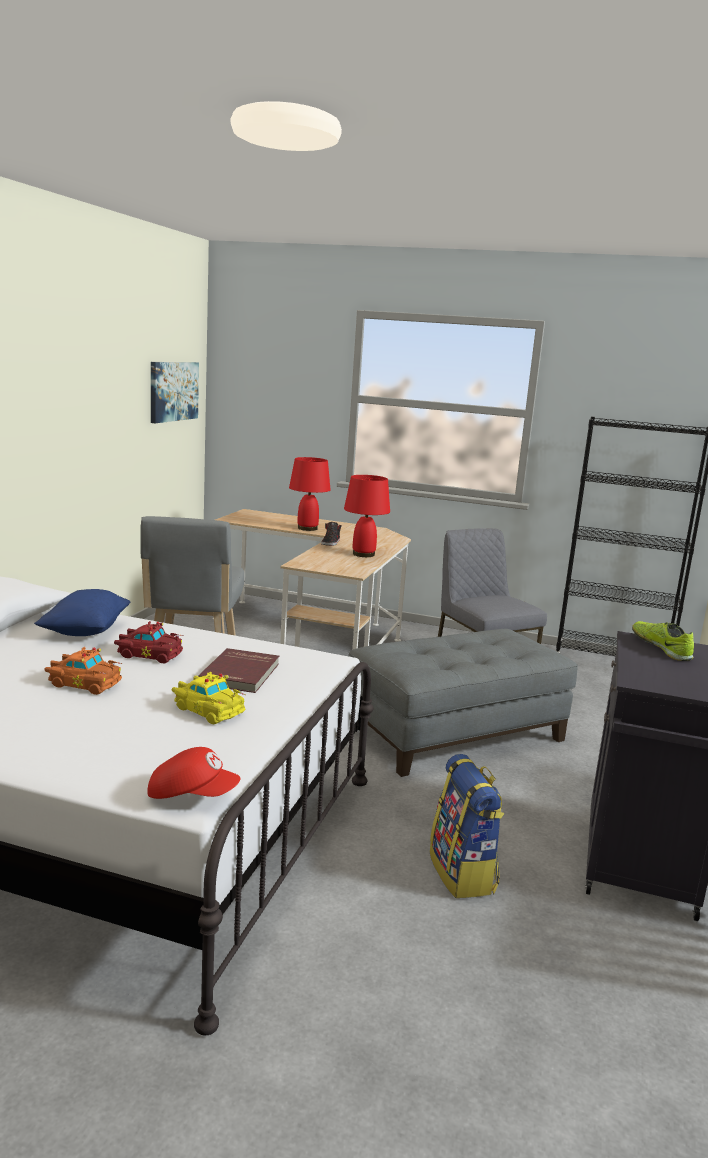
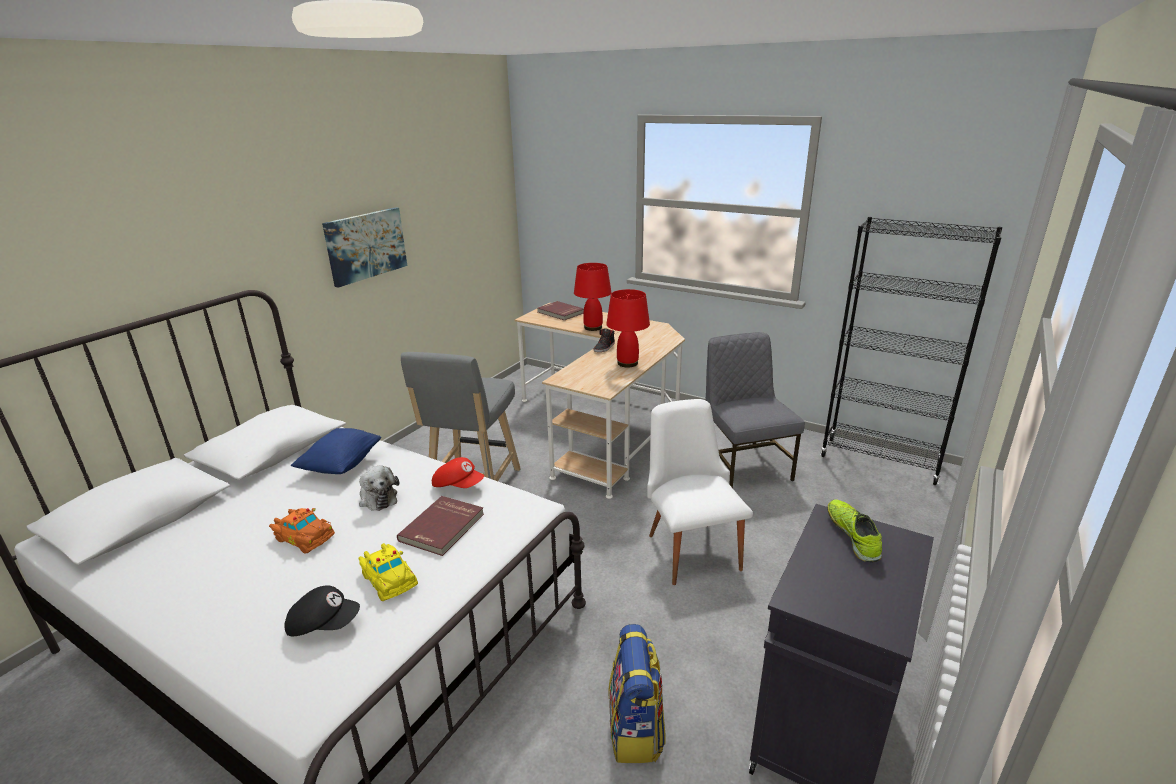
camera: 15 degrees right, 10 degrees up
(149, 654) = (377, 497): red toy car -> plush toy
(159, 742) = (324, 623): none -> black cap
(173, 391) = (477, 204): picture -> picture (366, 245)
(192, 795) = (312, 705): red cap -> red cap (458, 485)
(262, 516) = (560, 312): none -> red book
(454, 733) = (690, 545): grey ottoman -> white chair

